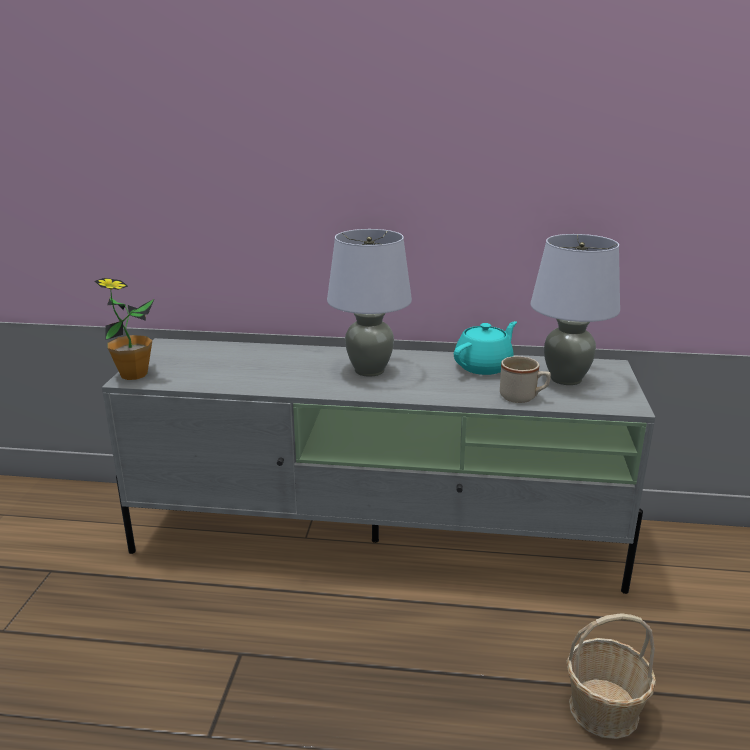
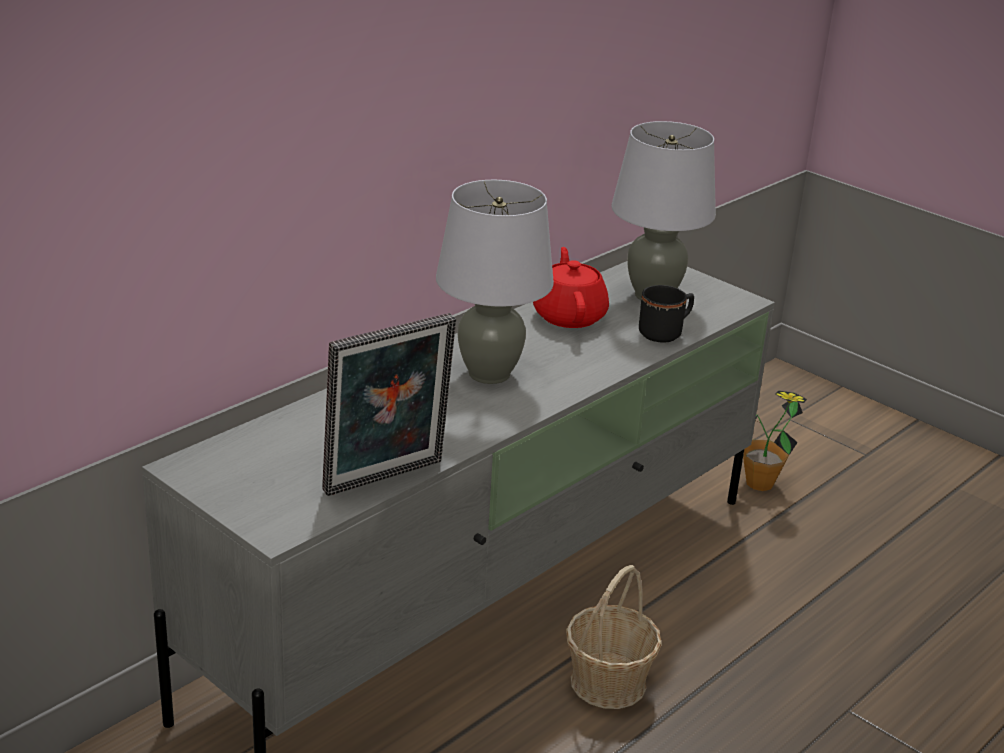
camera: 55 degrees left, 5 degrees up
(134, 375) = (266, 522): potted plant -> potted plant (760, 483)
(211, 385) = (387, 480): none -> picture frame
(484, 366) = (569, 315): turquoise teapot -> red teapot
(523, 397) = (665, 333): beige mug -> black mug
(604, 710) = (853, 602): basket -> basket (609, 682)

